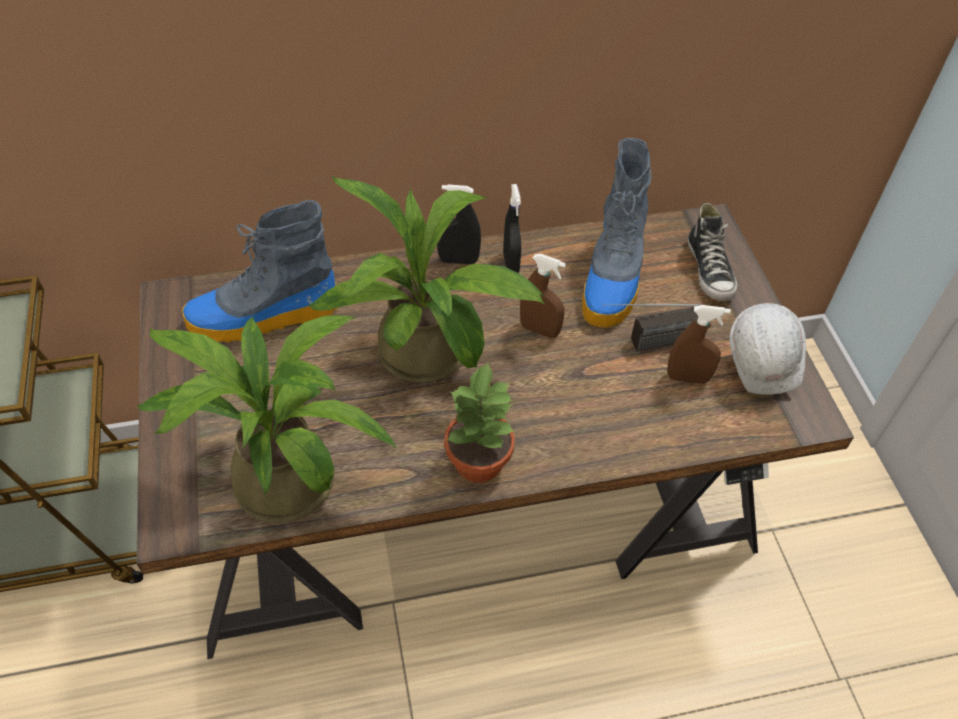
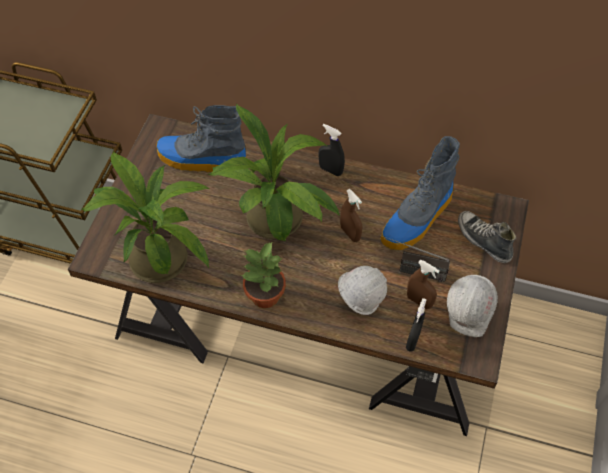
camera: 30 degrees right, 5 degrees up
(511, 263) = (360, 185): black spray bottle -> black spray bottle (413, 340)
(613, 413) = (359, 302): none -> white hard hat
(710, 271) = (483, 240): shoe -> shoe turned 120 degrees clockwise

